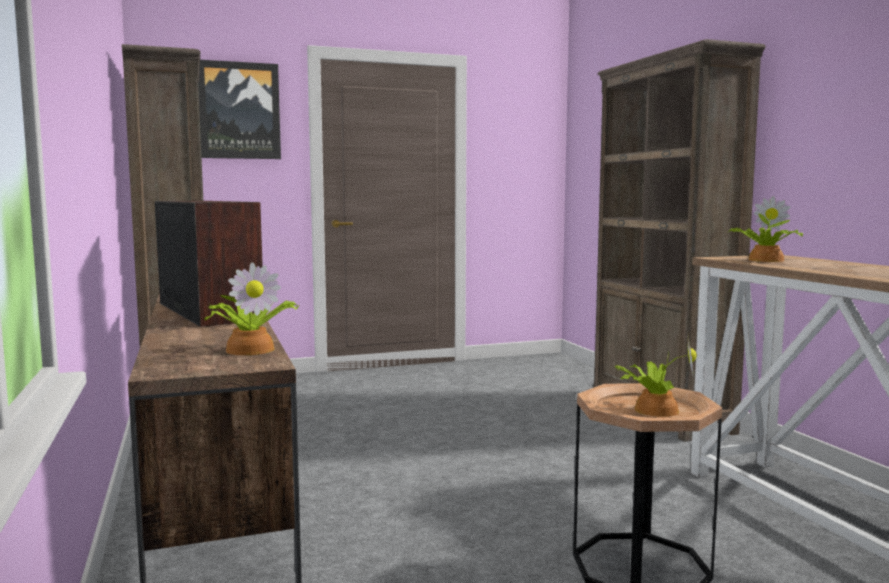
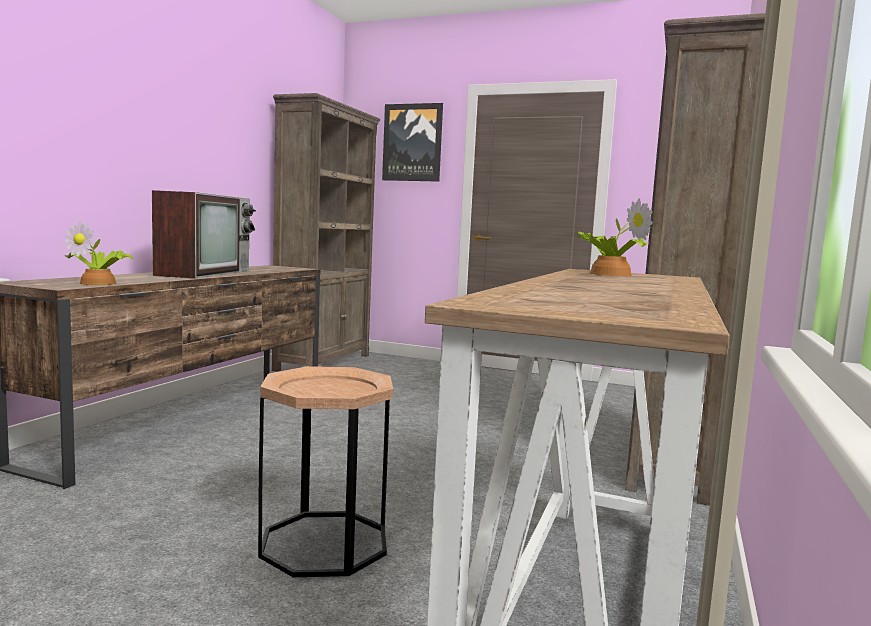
camera: 40 degrees right, 0 degrees up
(654, 409) = (330, 390): potted plant -> none

